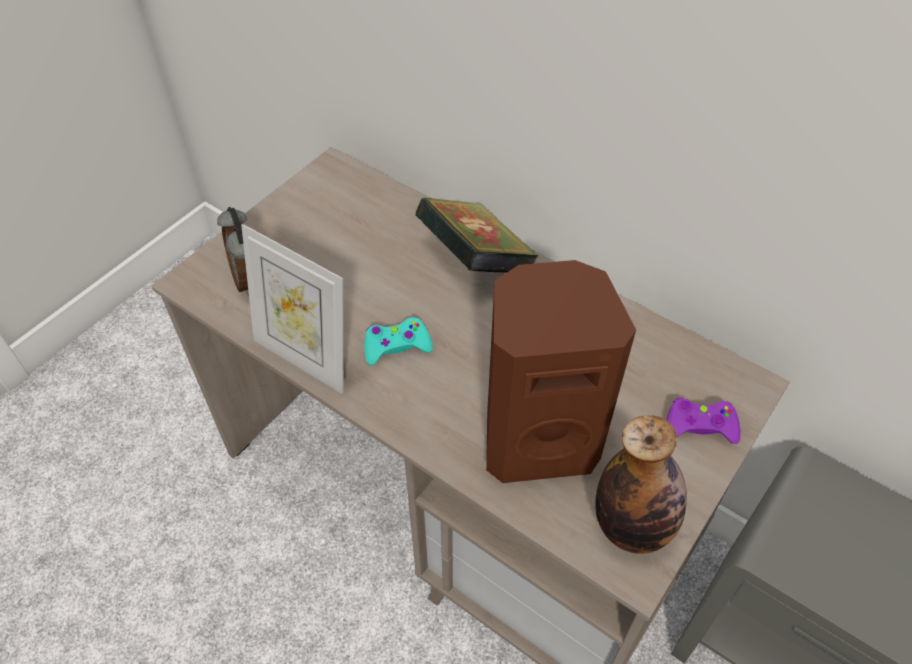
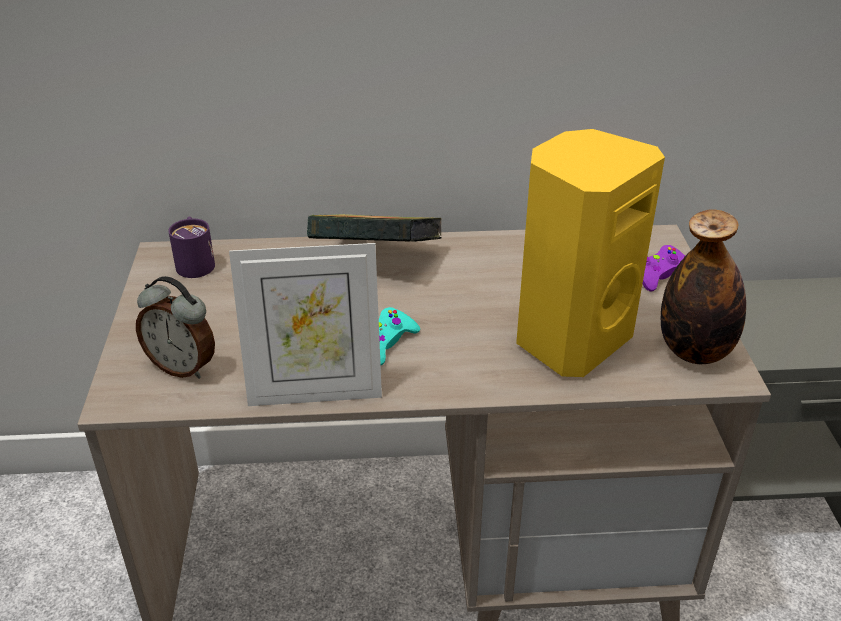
camera: 40 degrees left, 15 degrees down
(346, 187) = (195, 262): none -> purple mug
(538, 439) = (569, 339): brown speaker -> yellow speaker

